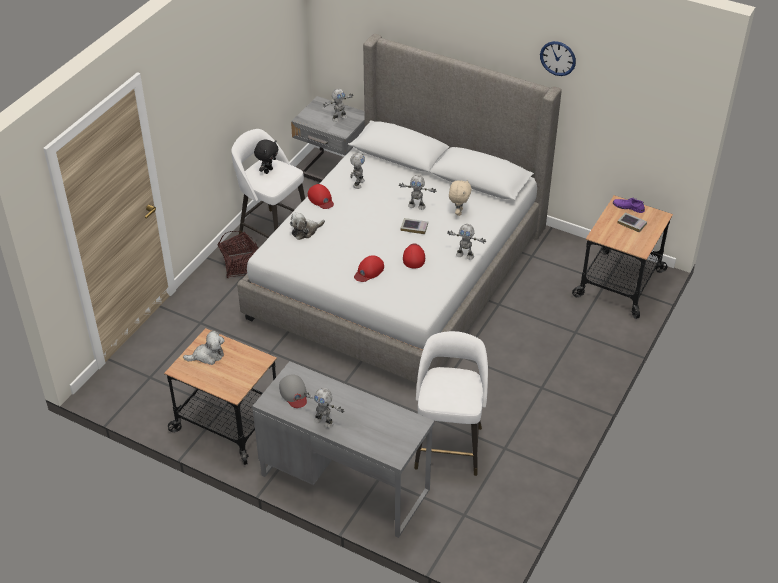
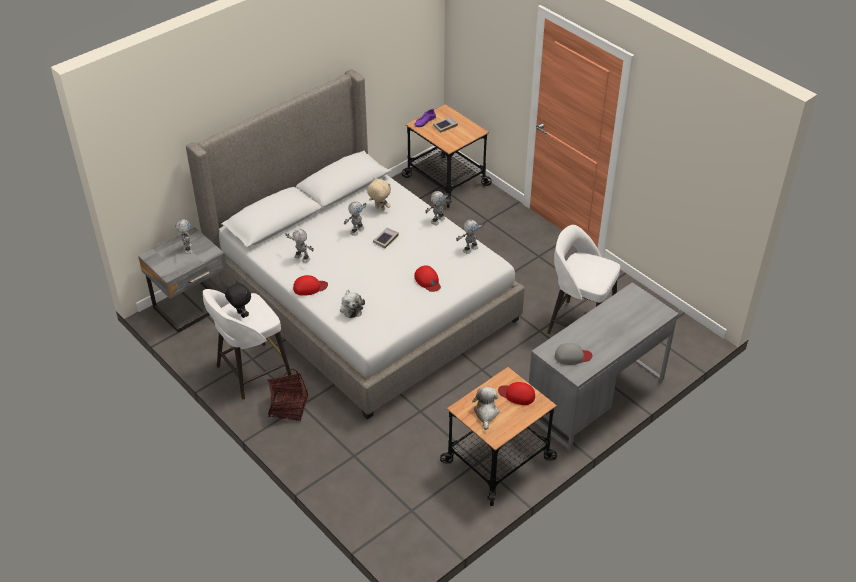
camera: 70 degrees left, 0 degrees up
(324, 421) = (612, 344): toy robot -> toy robot (470, 249)
(414, 257) = (423, 249): red cap -> red cap (517, 394)
(558, 58) = (340, 46): wall clock -> none

